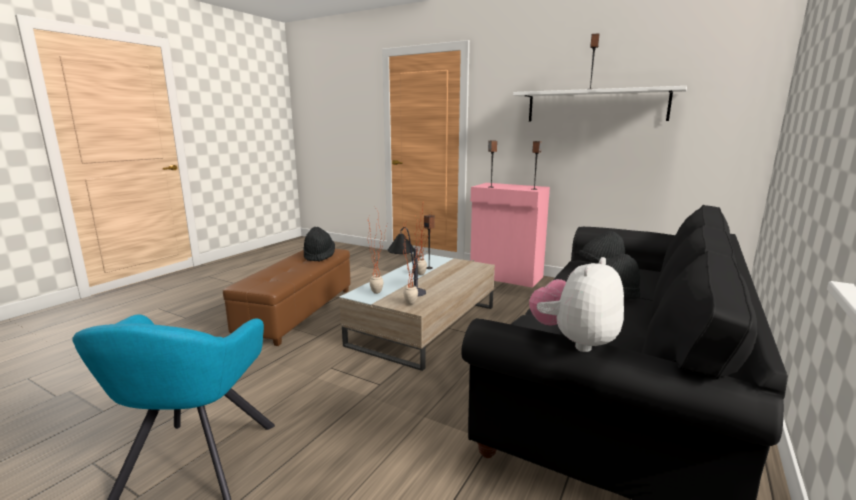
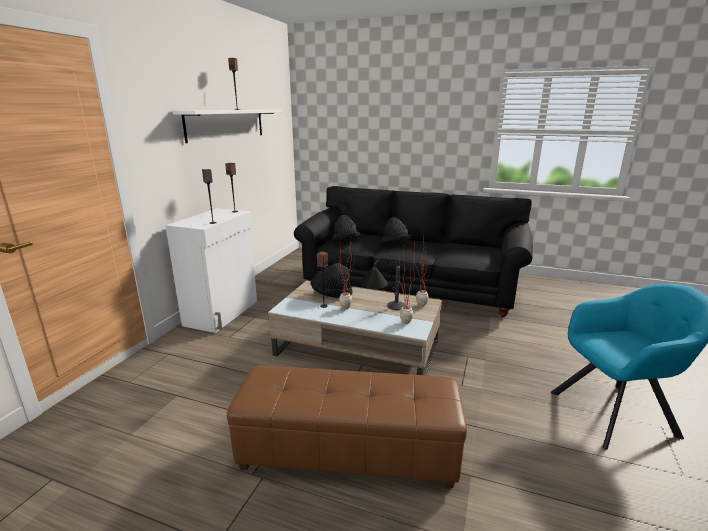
camera: 100 degrees left, 5 degrees up
(319, 256) = (298, 380): black hat -> black hat (331, 294)
(506, 277) = (223, 313): pink cabinet -> white cabinet
(575, 341) = (520, 232): plush toy -> none

